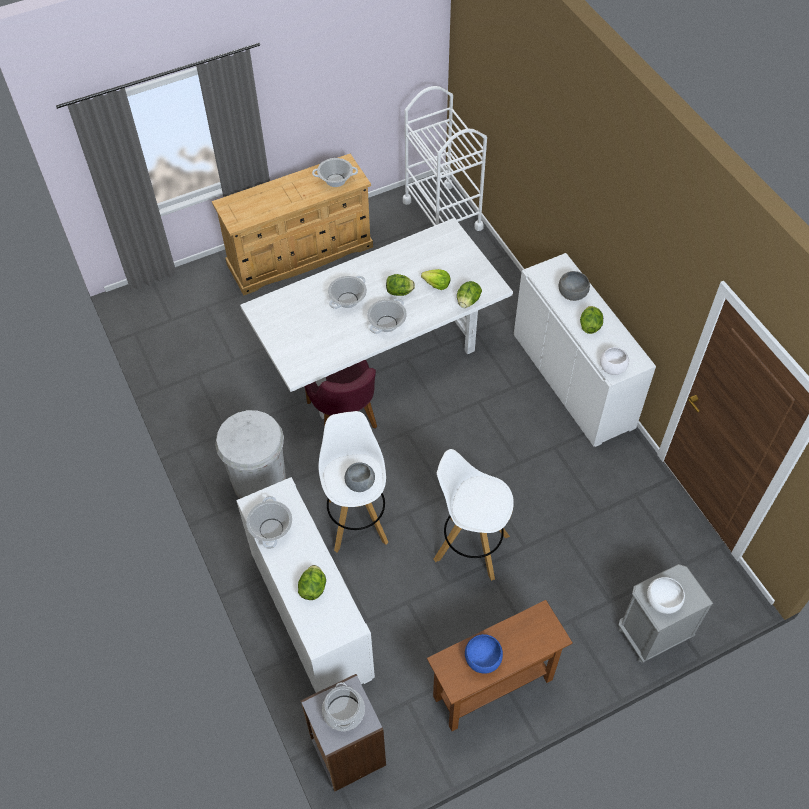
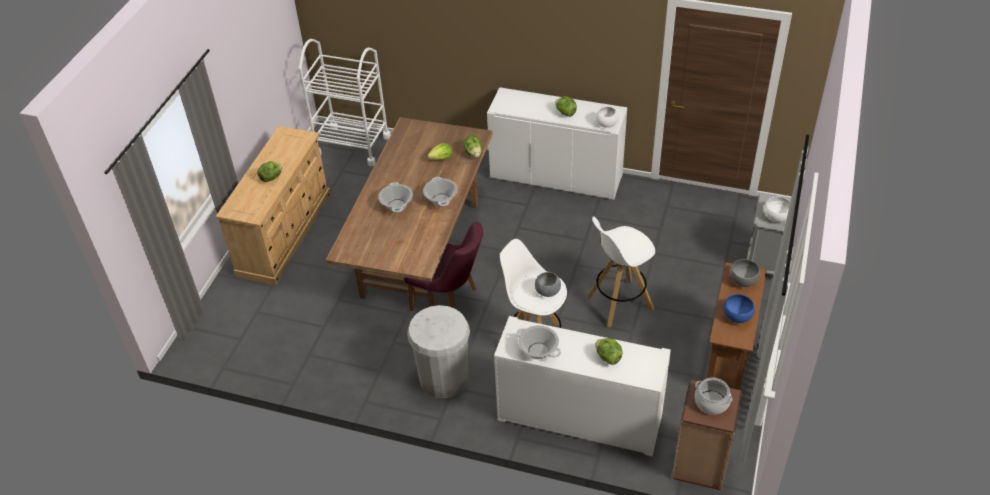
camera: 45 degrees left, 10 degrees down
(335, 180) = (291, 146): cooking pot -> none
(347, 752) = (700, 464): grey bookcase -> brown bookcase
(378, 355) = (421, 249): white dining table -> brown dining table
(399, 292) = (424, 178): lettuce -> lettuce (271, 178)
(572, 293) = (533, 104): grey bowl -> grey bowl (743, 280)

